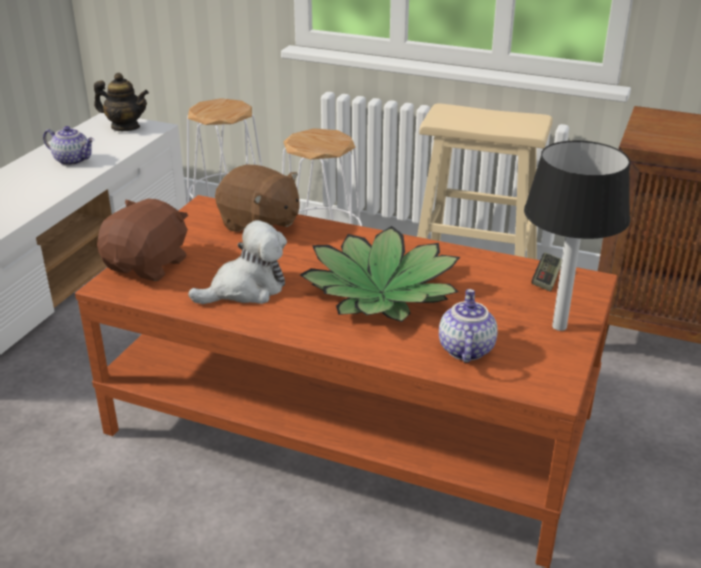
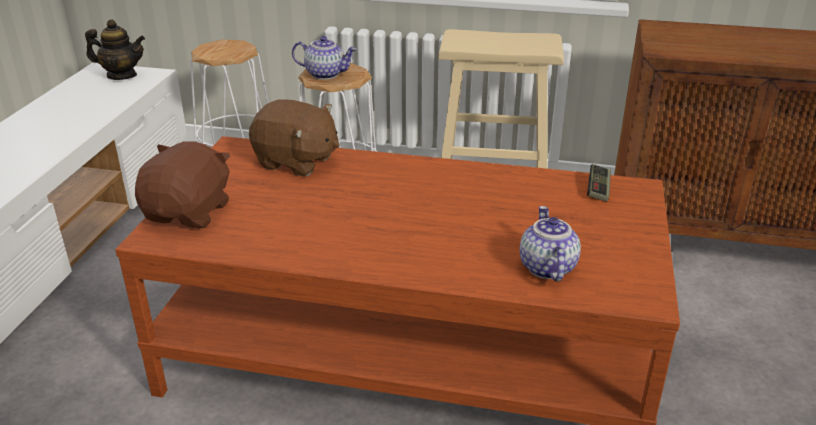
camera: 10 degrees left, 0 degrees up
(73, 160) = (73, 112): teapot -> teapot (326, 74)
(246, 289) = (302, 228): plush toy -> none
(382, 293) = (443, 218): potted plant -> none
(559, 327) = (628, 236): table lamp -> none

